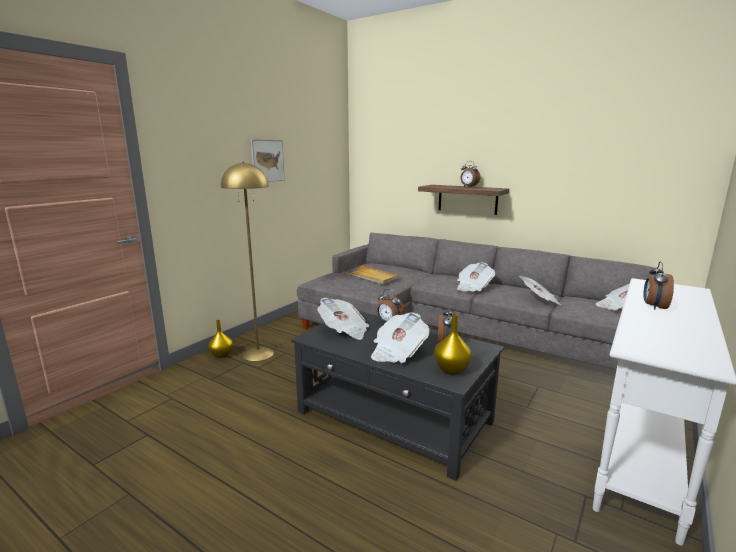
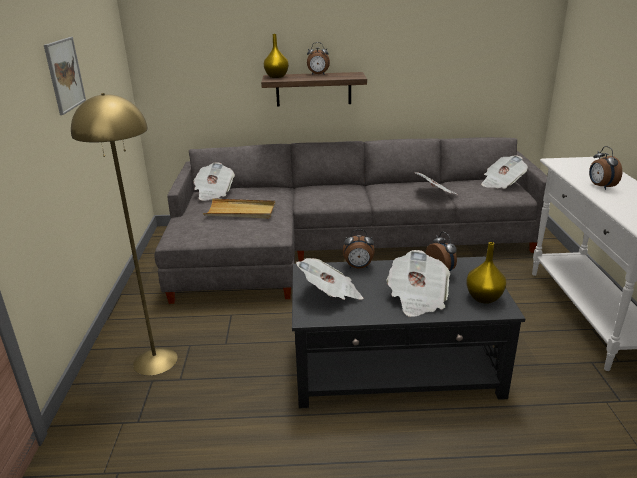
camera: 35 degrees left, 10 degrees up
(221, 355) = (105, 384): yellow vase -> yellow vase (276, 77)
(473, 287) = (361, 195): newspaper -> newspaper (214, 192)

